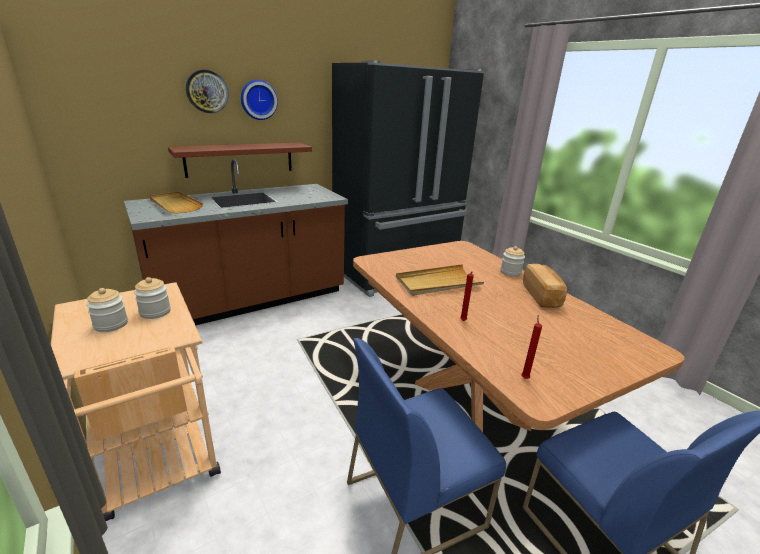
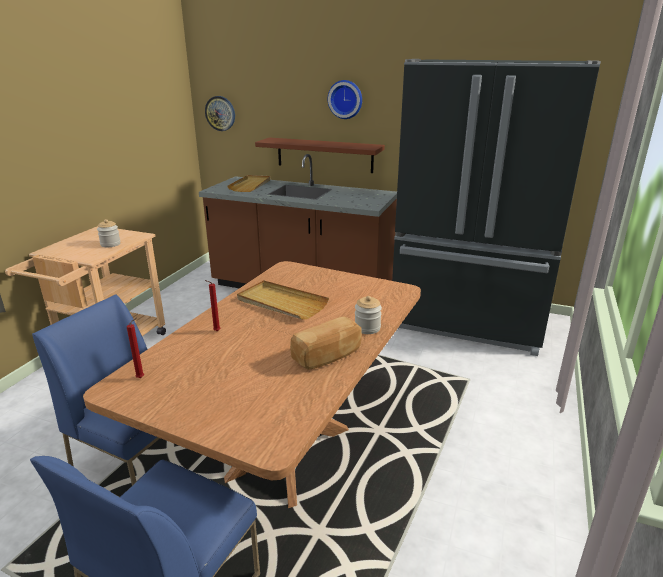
camera: 55 degrees right, 0 degrees up
(111, 324) = (87, 242): jar -> none
(207, 91) = (302, 91): wall clock -> wall clock (220, 113)

